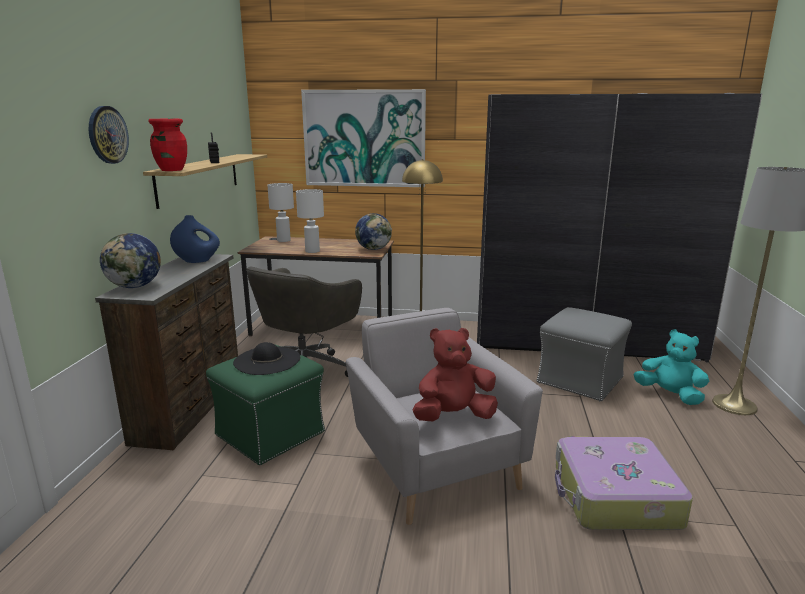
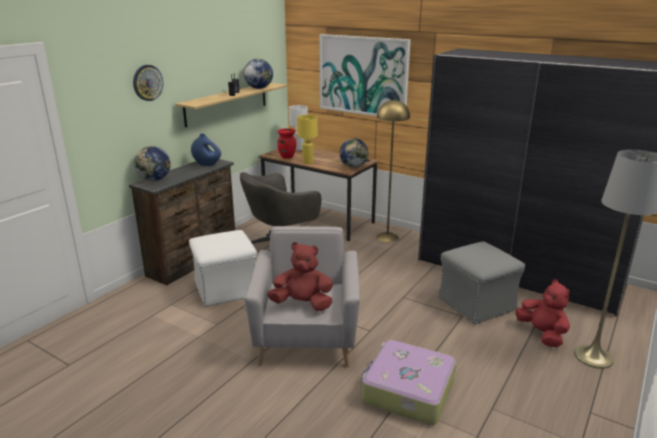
camera: 25 degrees right, 5 degrees up
(171, 170) = (192, 103): red vase -> red vase (287, 156)
(237, 157) = (259, 88): none -> globe
(267, 360) = (224, 240): black hat -> none
(271, 433) = (226, 289): green ottoman -> white ottoman
(313, 251) = (308, 162): white table lamp -> yellow table lamp
(670, 395) = (542, 334): turquoise plush toy -> red plush toy

